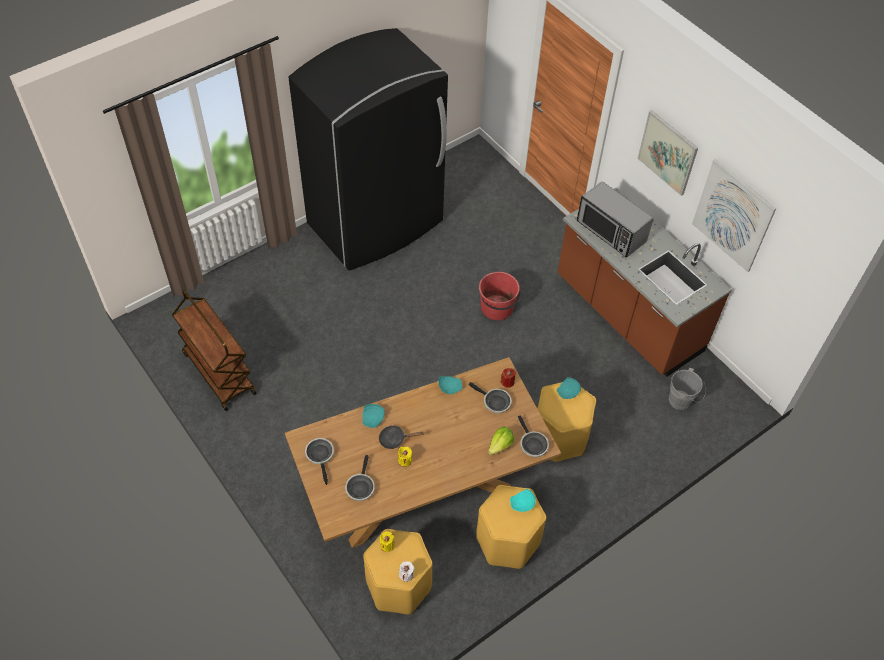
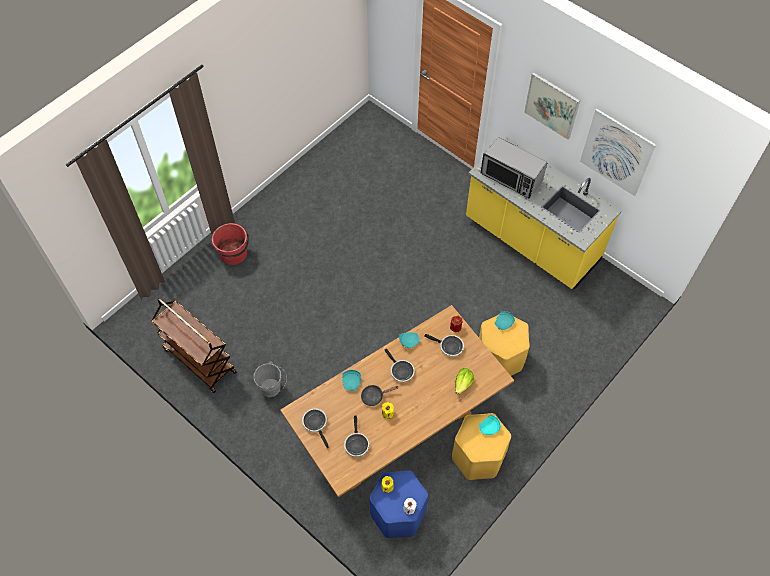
camera: 10 degrees left, 5 degrees up
(376, 224) = (301, 199): black fridge -> none
(398, 585) = (397, 513): yellow stool -> blue stool
(497, 308) = (422, 255): red bucket -> red bucket (234, 253)
(532, 444) = (489, 377): frying pan -> frying pan (400, 371)
(627, 315) = (531, 241): brown counter -> yellow counter
(682, 401) = (592, 307): grey bucket -> grey bucket (272, 388)

